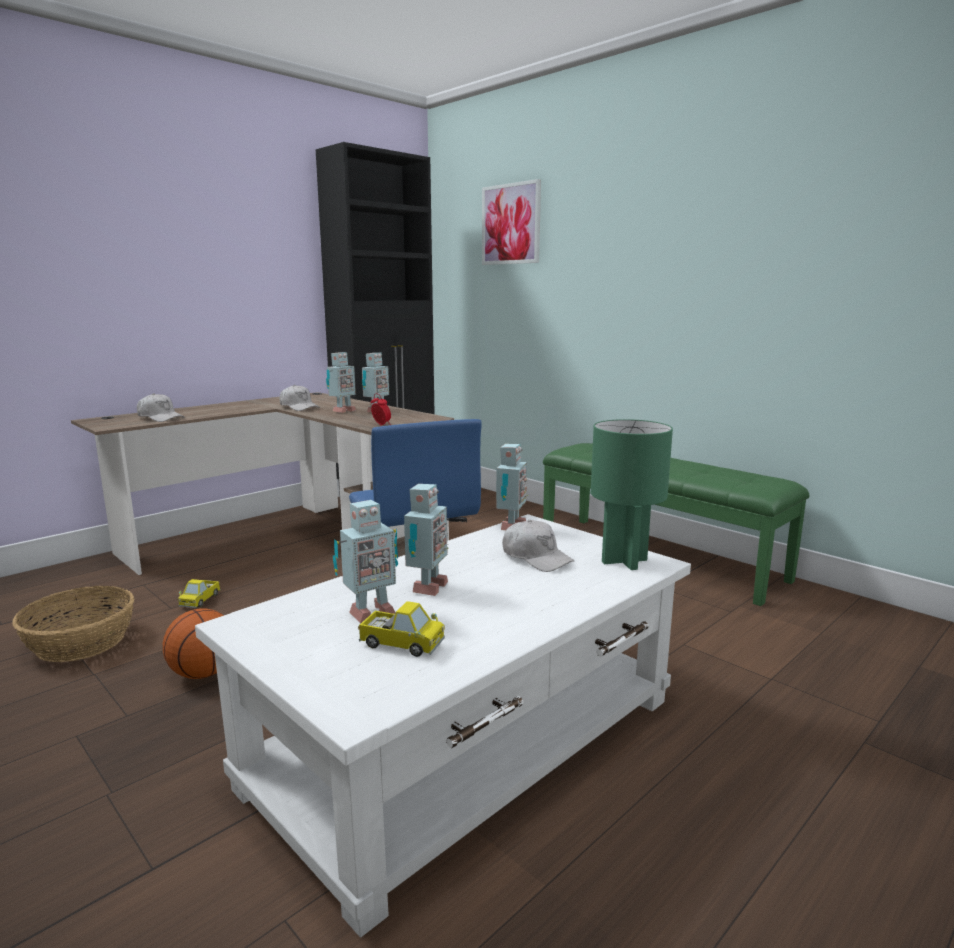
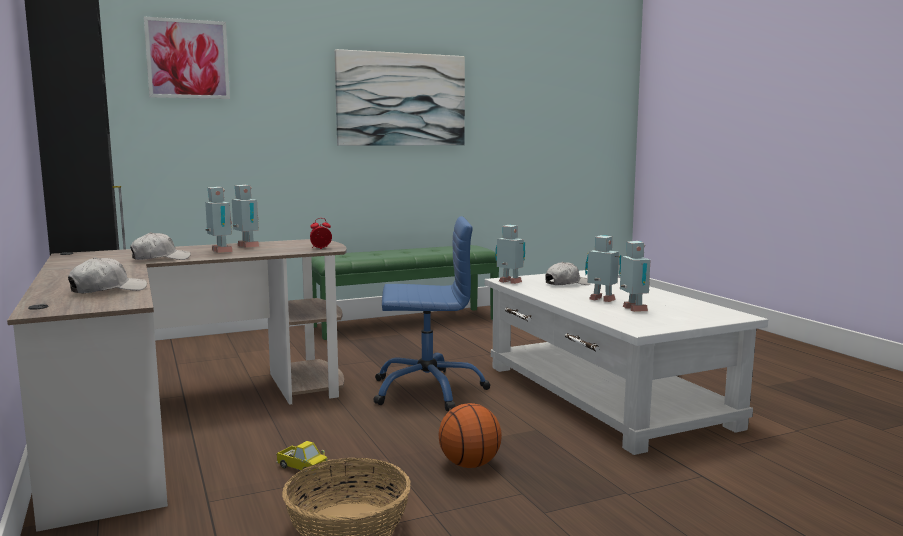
camera: 70 degrees left, 5 degrees down
(402, 644) = (673, 307): toy truck -> none
(624, 560) = (581, 275): green table lamp -> none
(721, 250) = (401, 99): none -> picture

